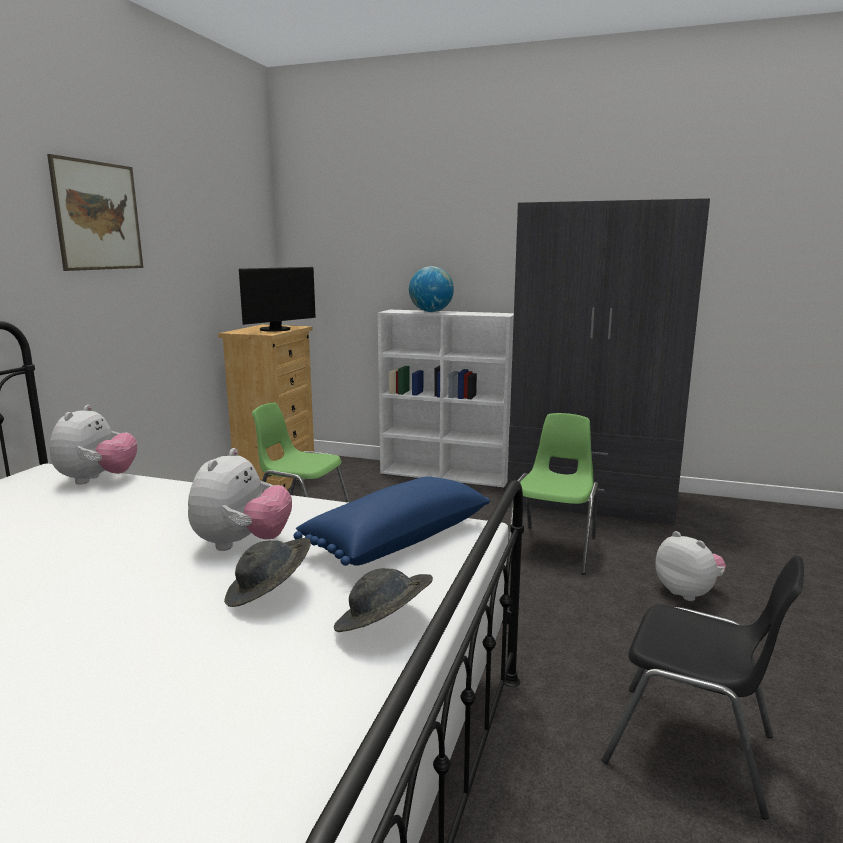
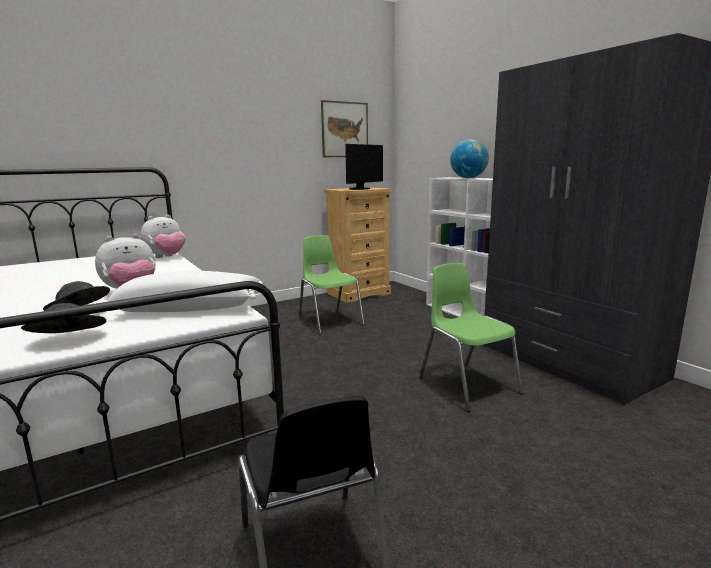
camera: 40 degrees right, 0 degrees up
(98, 216) = (230, 111): picture -> picture (345, 129)
(277, 329) = (361, 189): monitor -> monitor turned 45 degrees counterclockwise
(396, 538) = (190, 308): blue pillow -> white pillow
(554, 548) = (467, 385): green chair -> green chair turned 90 degrees counterclockwise
(687, 592) = (529, 459): plush toy -> none

